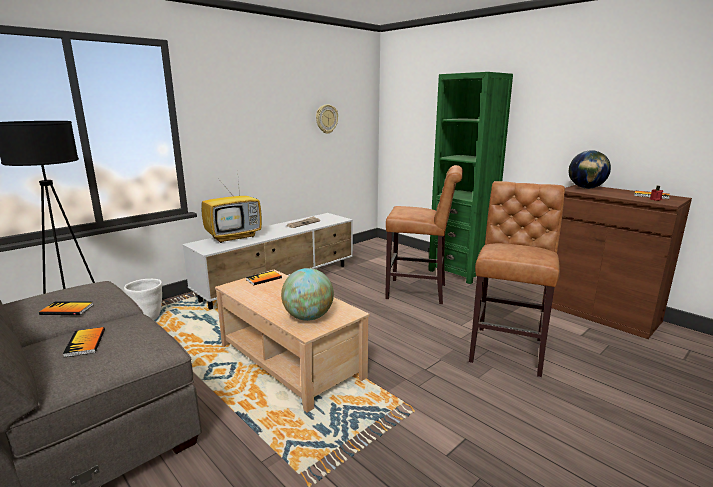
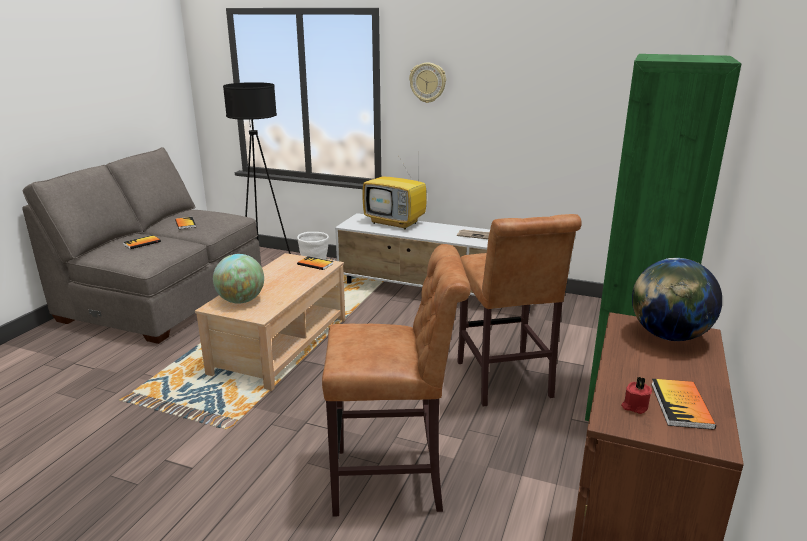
camera: 65 degrees right, 5 degrees up
(326, 119) = (585, 104): wall clock -> wall clock (428, 82)

